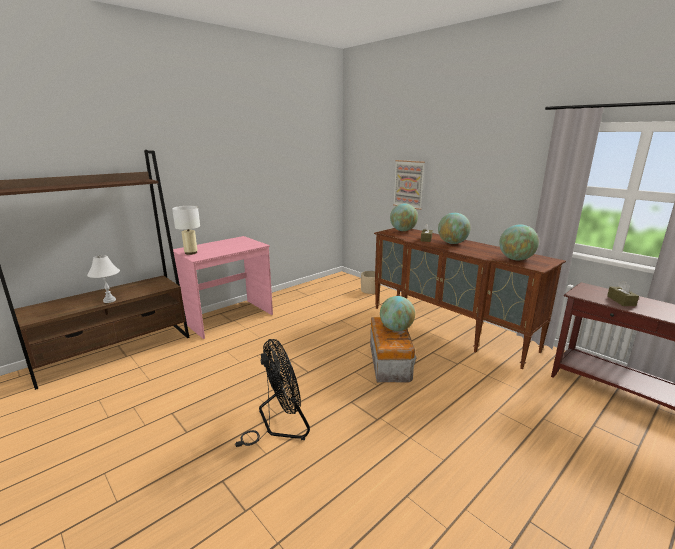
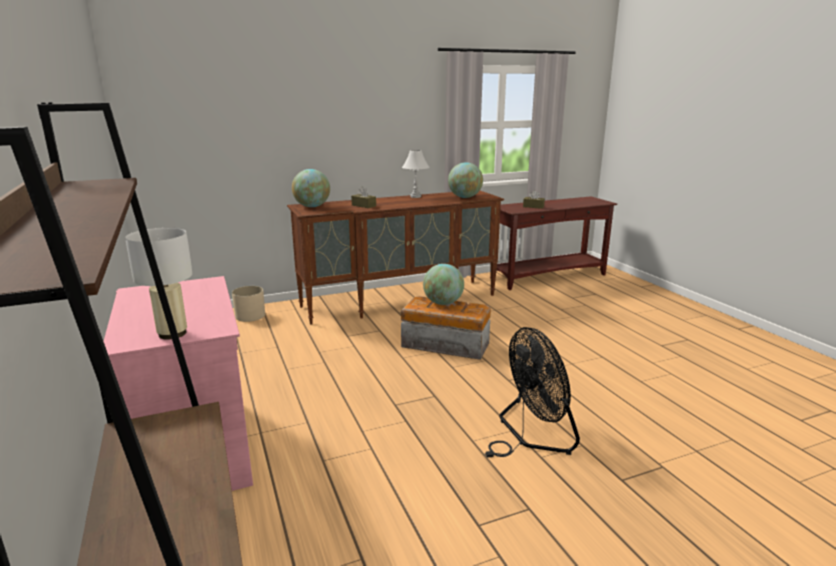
camera: 70 degrees left, 0 degrees up
(109, 300) = (206, 493): white table lamp -> white table lamp (416, 196)
(276, 420) = (526, 431): black fan -> black fan turned 75 degrees clockwise
(409, 184) = (272, 145): picture -> none
(452, 243) = (392, 202): globe -> none

